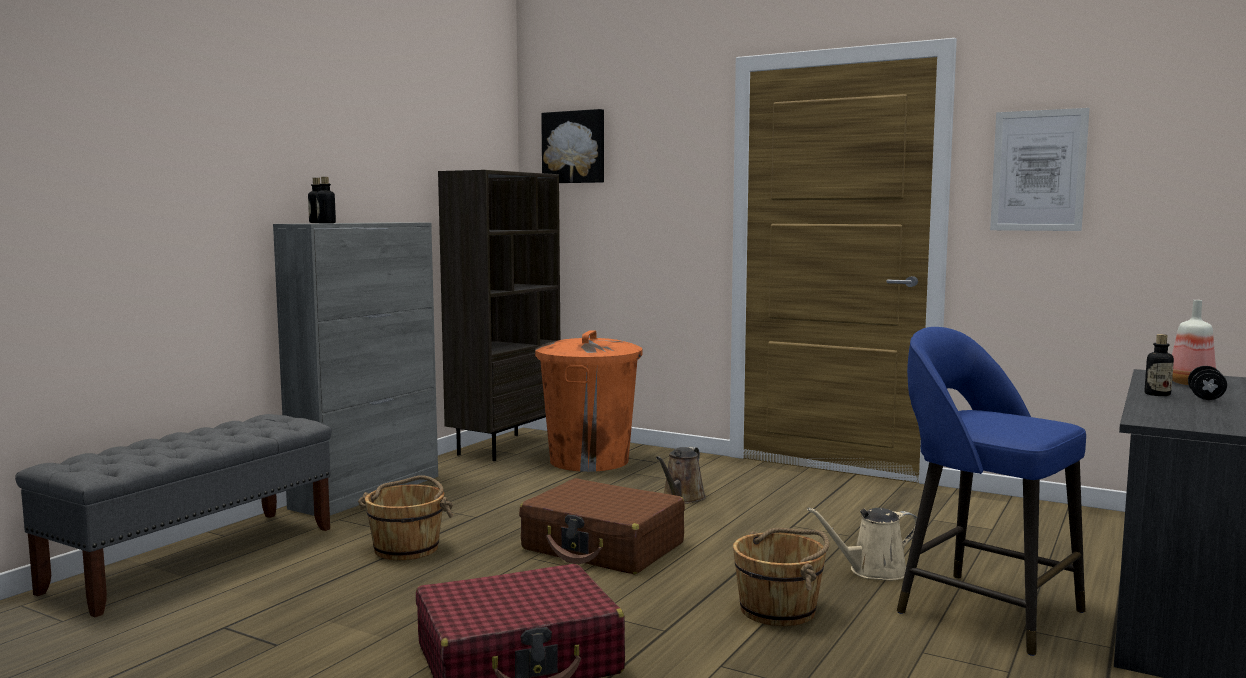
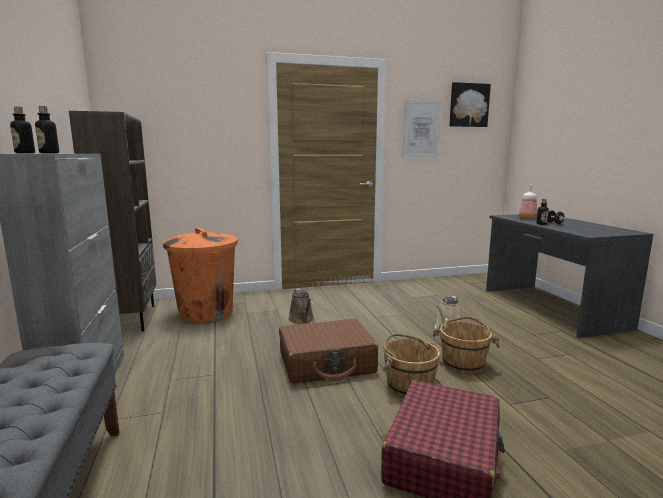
camera: 45 degrees left, 5 degrees up
(407, 548) = (216, 418): brown bucket -> brown bucket (409, 385)
(574, 147) = (145, 101): picture -> picture (468, 105)
(984, 610) = (509, 331): blue stool -> none

